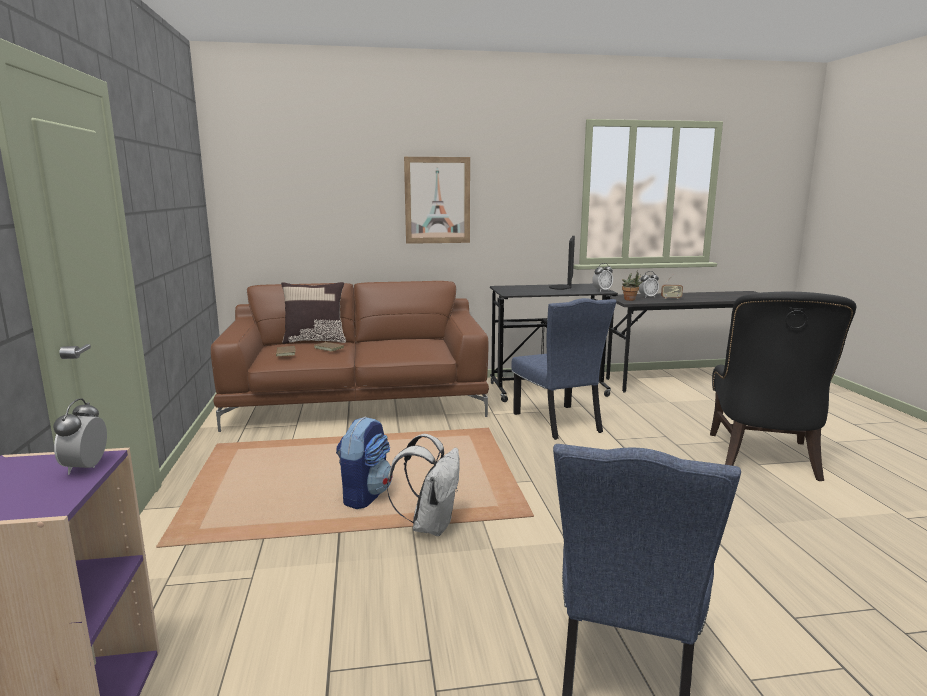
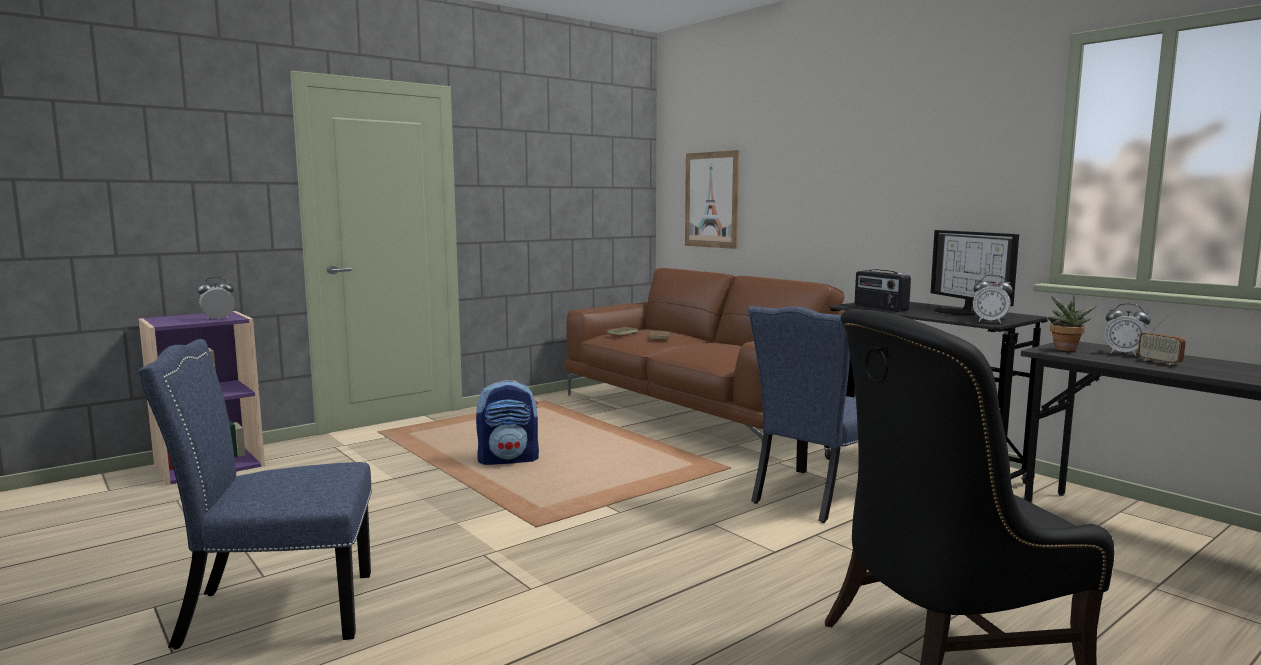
camera: 60 degrees right, 5 degrees down
(315, 341) = (678, 332): pillow -> none
(430, 525) = (477, 492): white backpack -> none
(437, 200) = (846, 178): picture -> picture (711, 200)
(529, 292) = (880, 308): none -> radio
(562, 287) = (959, 312): monitor -> monitor turned 90 degrees counterclockwise

